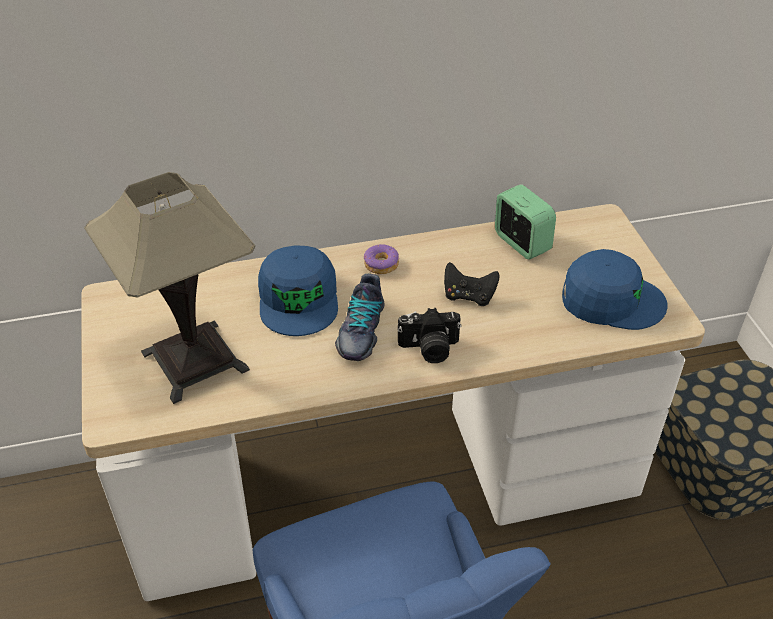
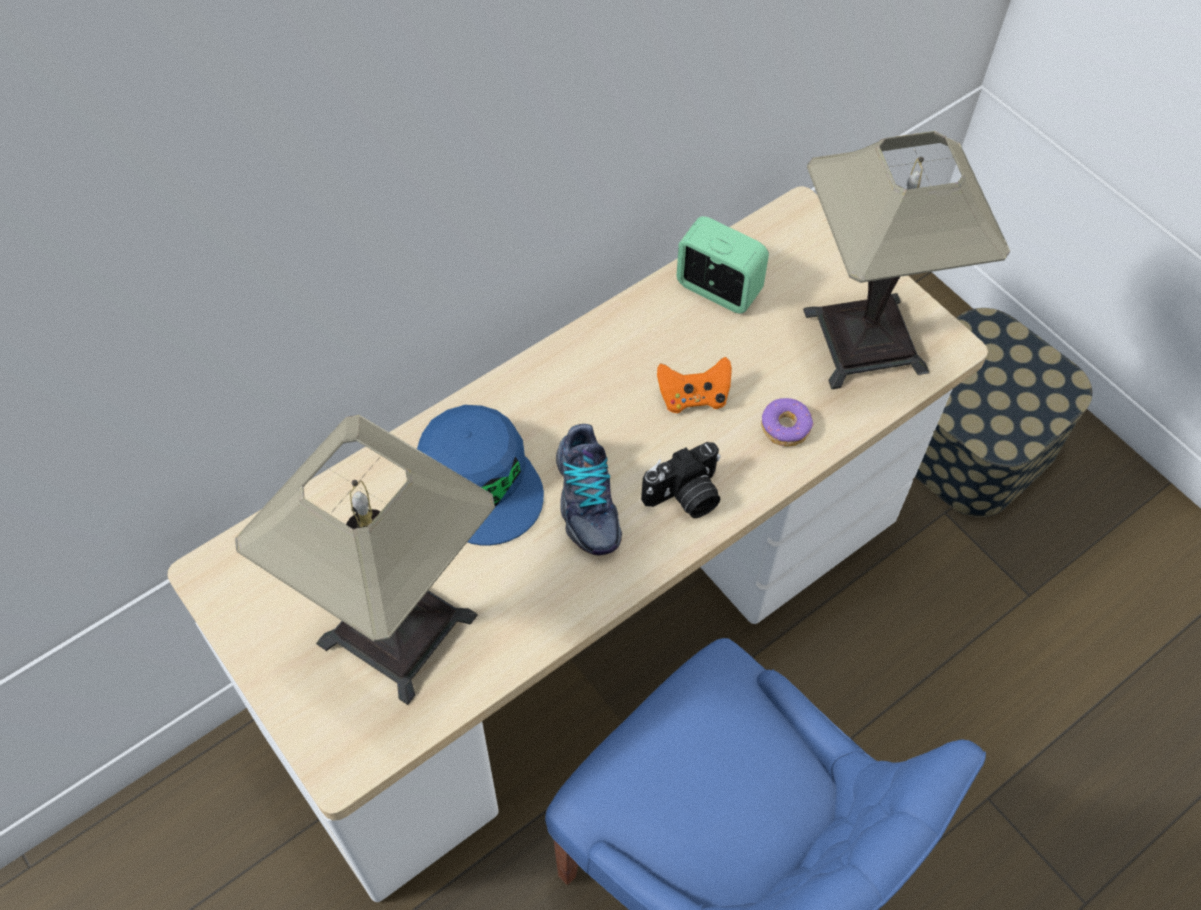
camera: 25 degrees left, 15 degrees up
(381, 264) = (558, 386): donut -> donut (785, 427)
(468, 296) = (693, 397): black game controller -> orange game controller
(611, 299) = (864, 340): blue cap -> table lamp

